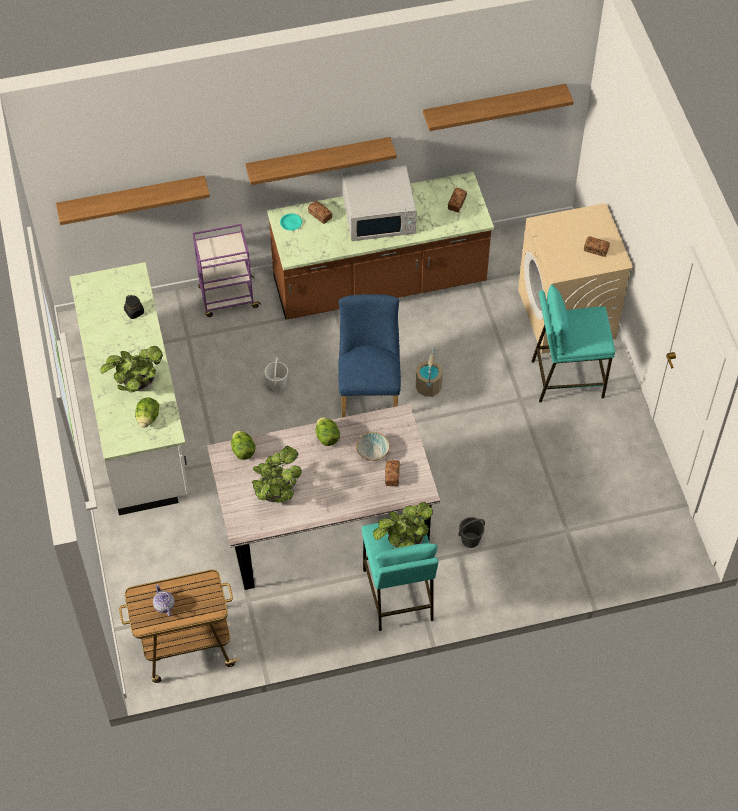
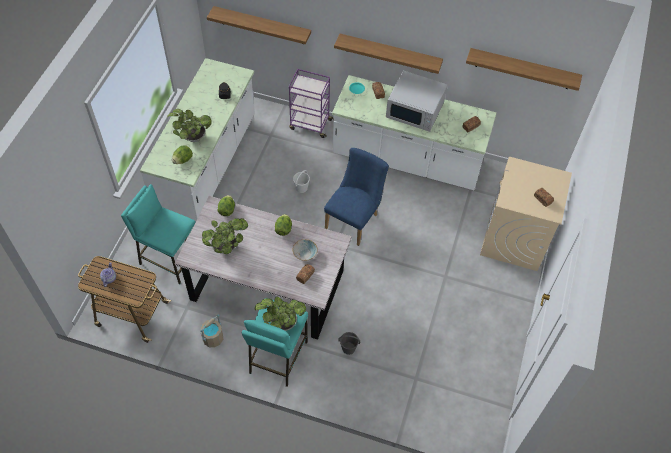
camera: 30 degrees right, 0 degrees up
(379, 283) = (407, 160): brown counter -> white counter
(428, 386) = (392, 237): beige bucket -> beige bucket (213, 338)
(566, 378) = (486, 279): turquoise stool -> turquoise stool (170, 259)

